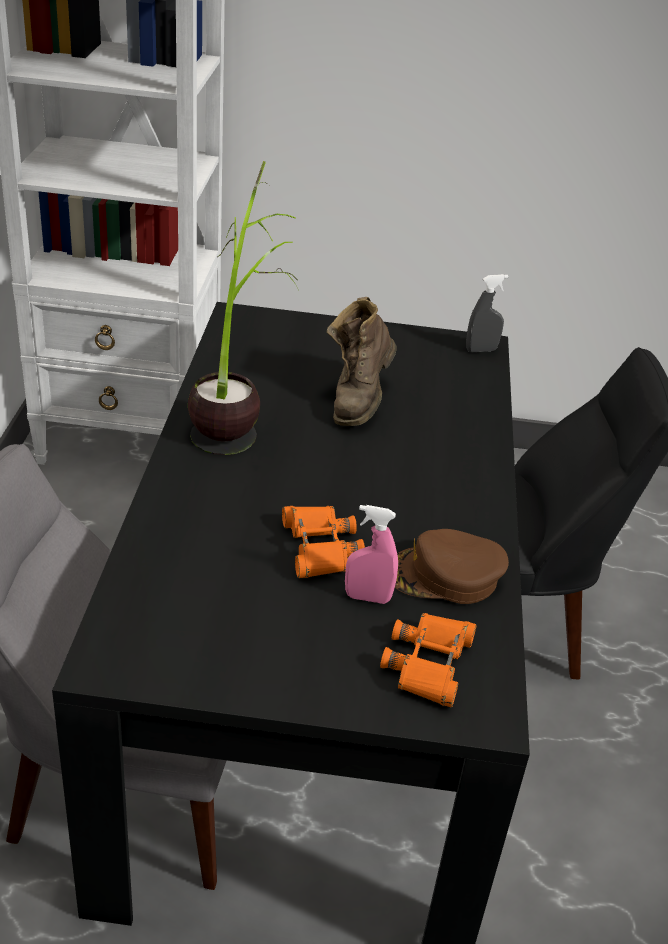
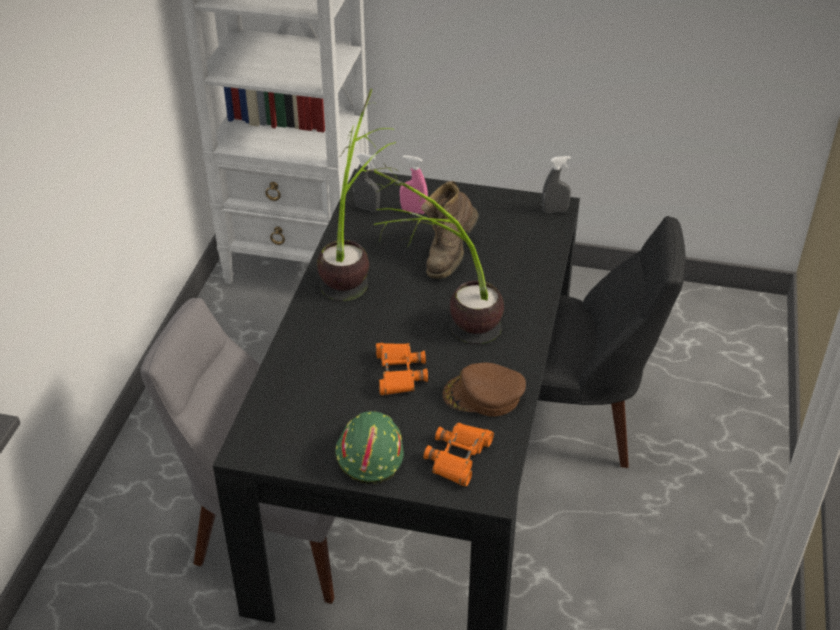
camera: 10 degrees right, 5 degrees up
(240, 345) = (367, 208): none -> grey spray bottle
(295, 662) = (369, 453): none -> green hard hat
(367, 597) = (426, 410): pink spray bottle -> pink spray bottle (413, 211)
(370, 481) = (444, 322): none -> potted plant

